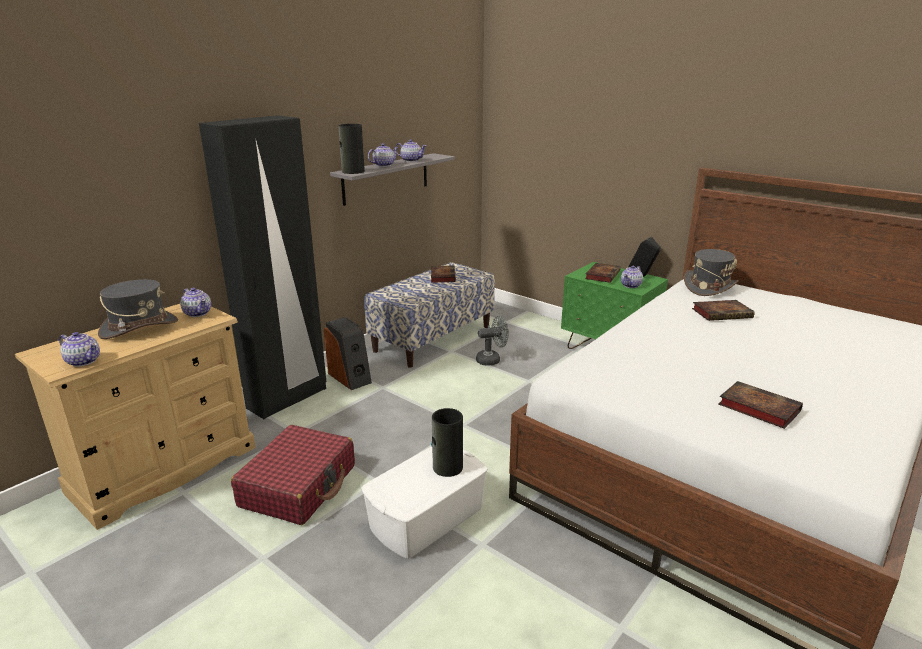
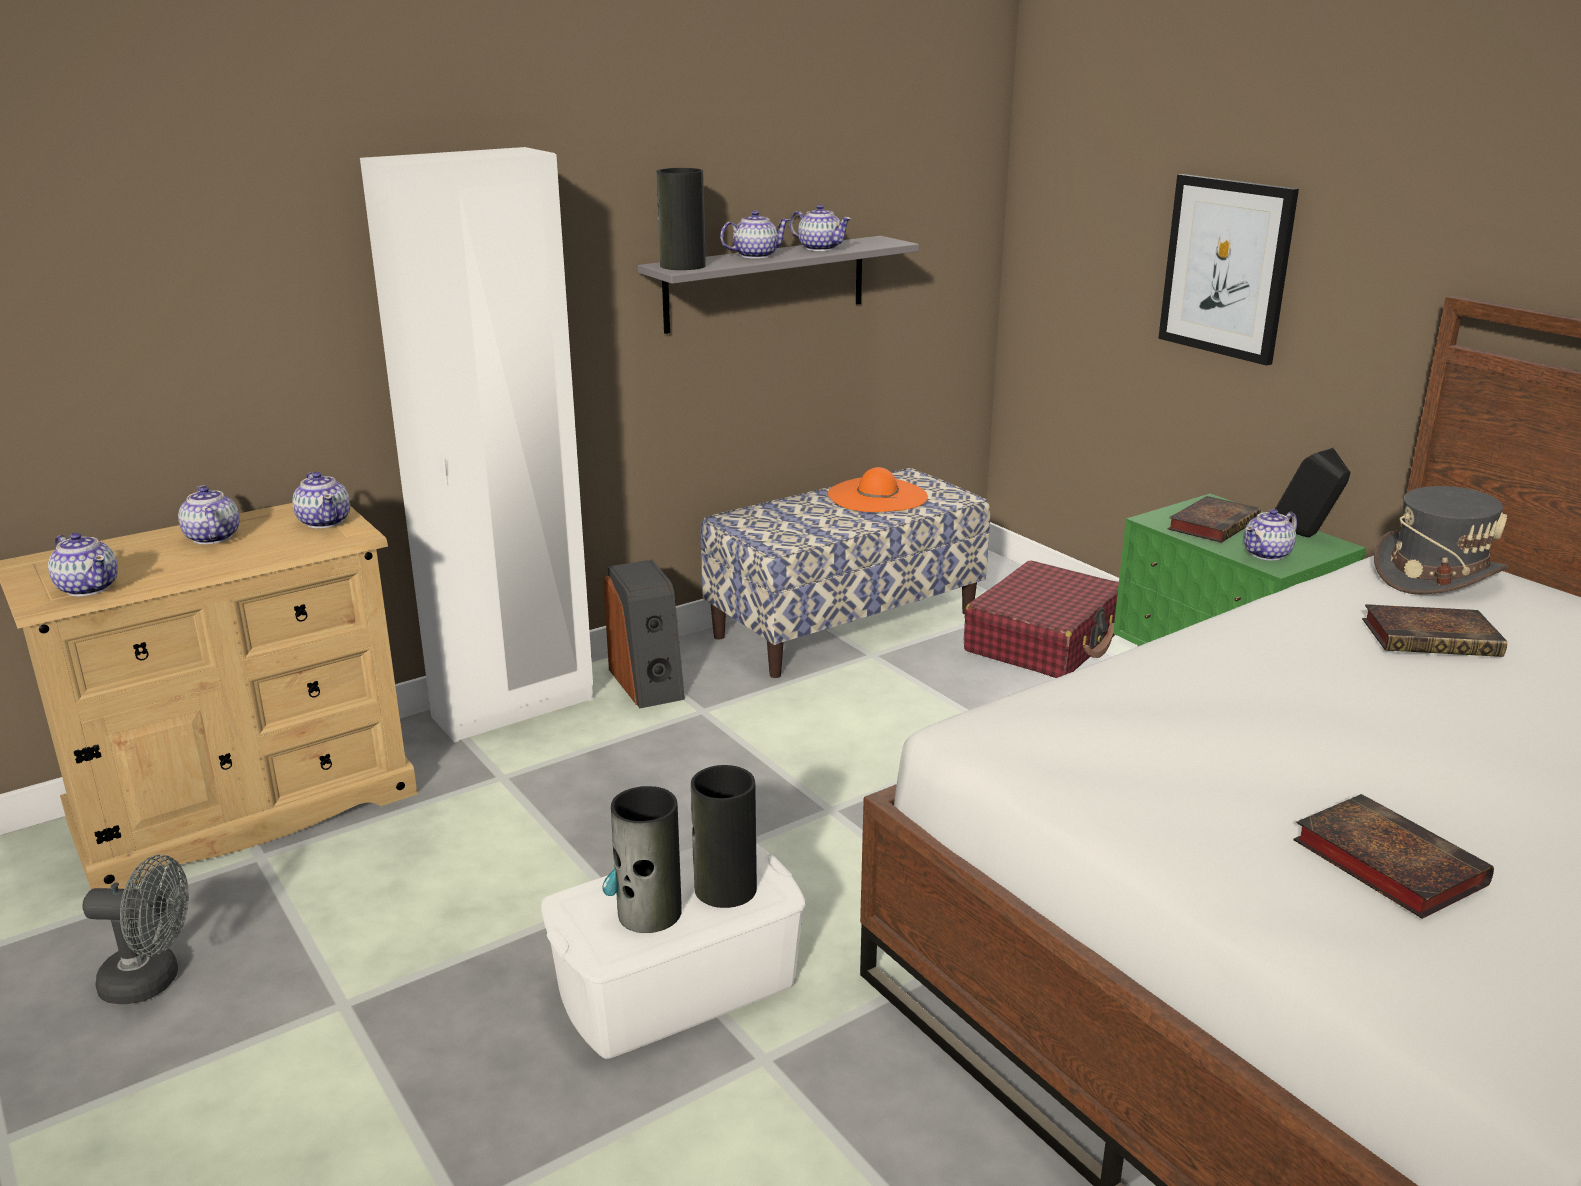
camera: 15 degrees right, 0 degrees up
(139, 327) = (212, 538): grey hat -> teapot
(287, 398) = (514, 709): black wardrobe -> white wardrobe
(299, 486) = (464, 880): red suitcase -> red suitcase (1044, 641)
(417, 485) = (649, 913): none -> vase
(442, 276) = (877, 495): book -> orange hat
(492, 360) = (950, 683): grey fan -> grey fan (152, 981)
(595, 160) = (1226, 267): none -> picture

